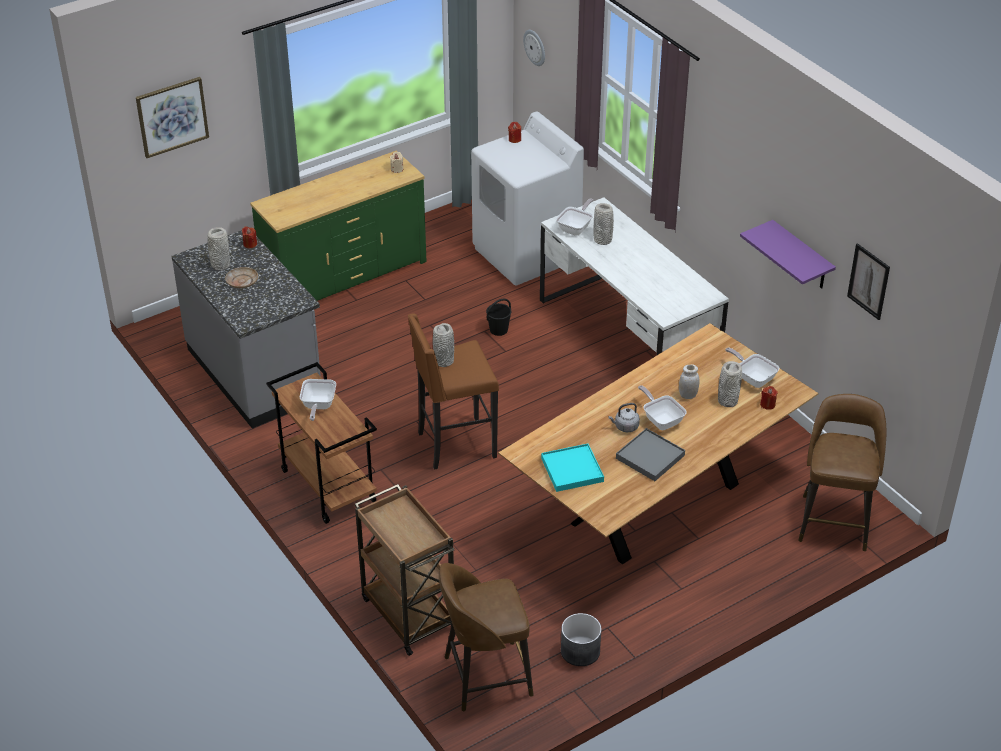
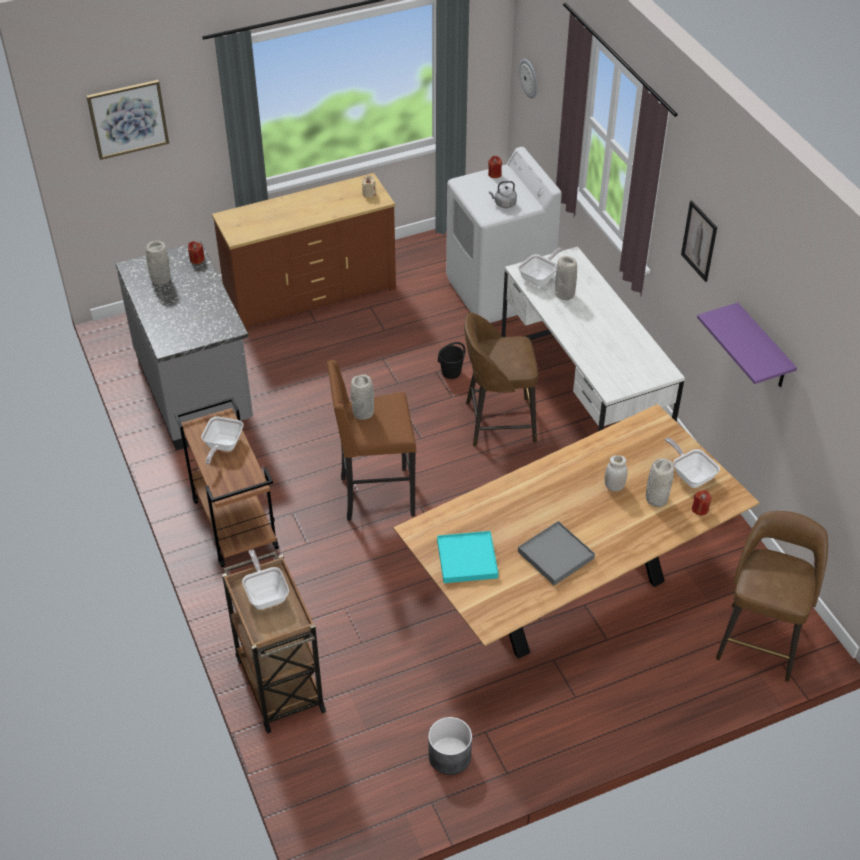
camera: 10 degrees right, 5 degrees up
(242, 282) = (177, 300): beige plate -> none
(344, 276) = (310, 295): green dresser -> brown dresser
(485, 676) = (341, 770): brown stool -> brown stool (497, 422)
(625, 427) = (537, 515): grey kettle -> grey kettle (504, 204)
(661, 419) = (578, 512): frying pan -> frying pan (266, 594)
(868, 281) = (829, 391): picture -> picture (699, 241)

